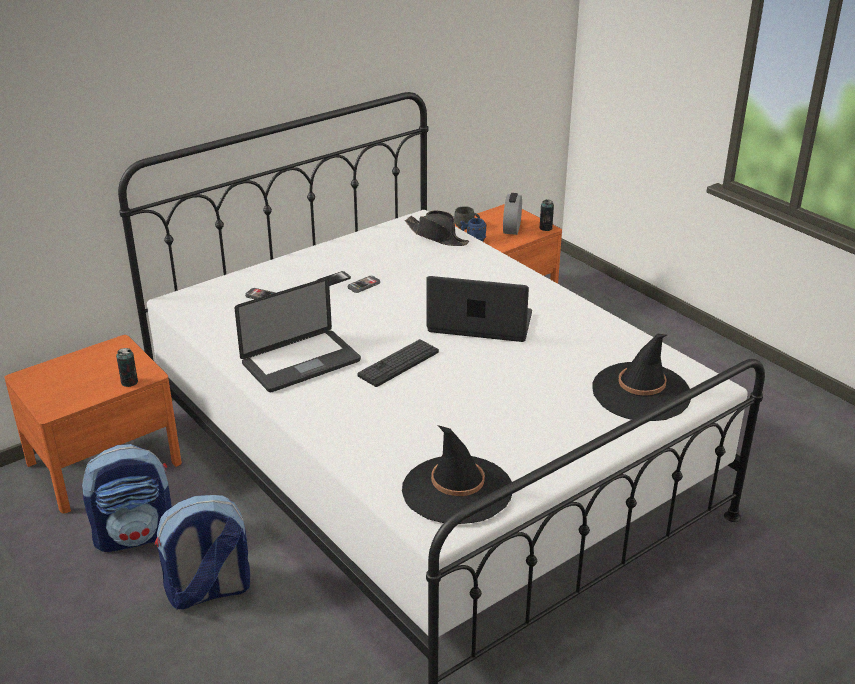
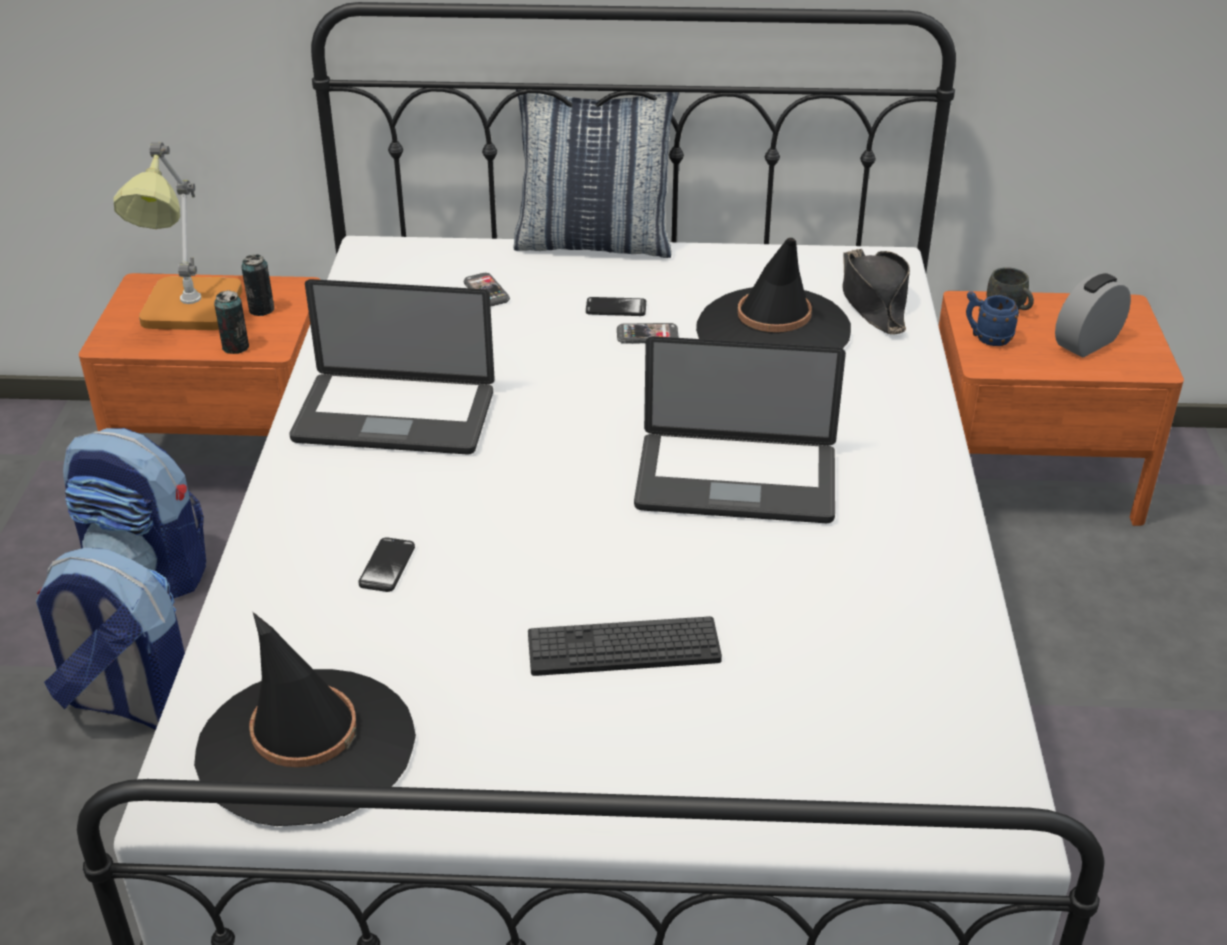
camera: 40 degrees right, 5 degrees up
(77, 379) = (189, 314): none -> table lamp
(282, 257) = (594, 243): none -> pillow
(389, 416) = (387, 566): none -> phone
(398, 363) = (520, 487): keyboard -> keyboard (623, 648)
(480, 323) = (736, 481): laptop -> laptop turned 135 degrees clockwise
(545, 228) = (1153, 367): can -> can (261, 309)
(641, 392) = (840, 756): black hat -> black hat (773, 330)

